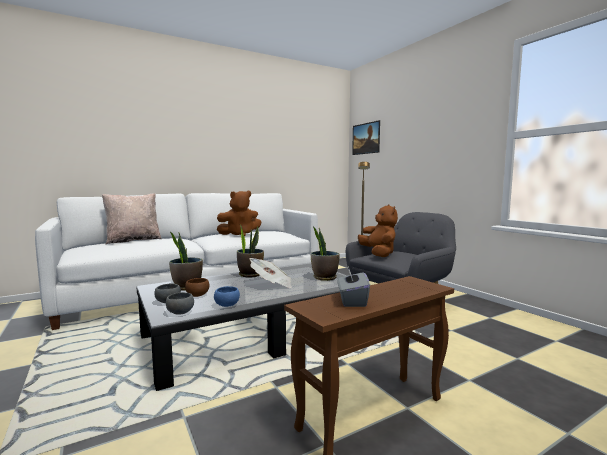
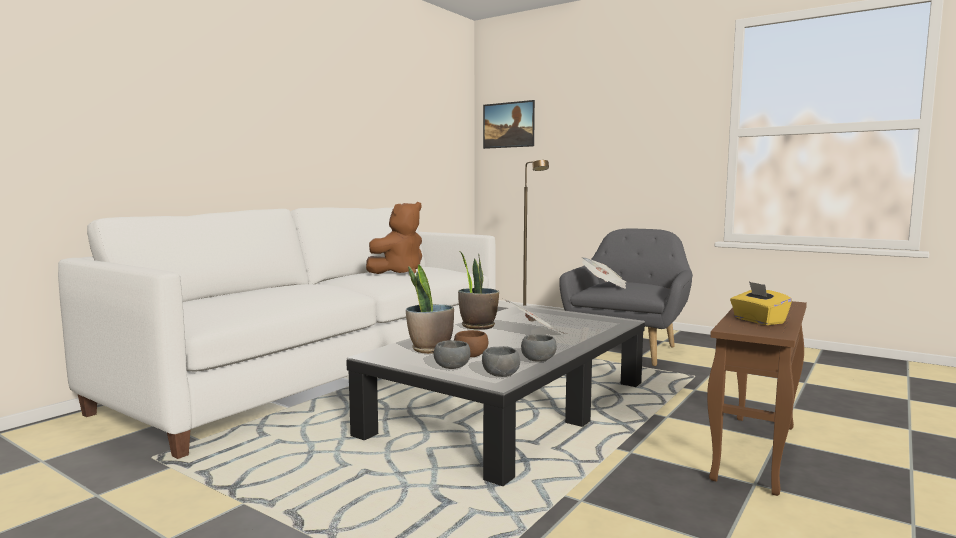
camera: 25 degrees left, 0 degrees up
(133, 240) = (242, 292): beige pillow -> none
(227, 305) = (539, 360): blue bowl -> grey bowl
(324, 278) = (579, 320): potted plant -> none
(352, 301) = (758, 321): grey tissue box -> yellow tissue box
(378, 254) = (604, 286): brown plush toy -> newspaper

